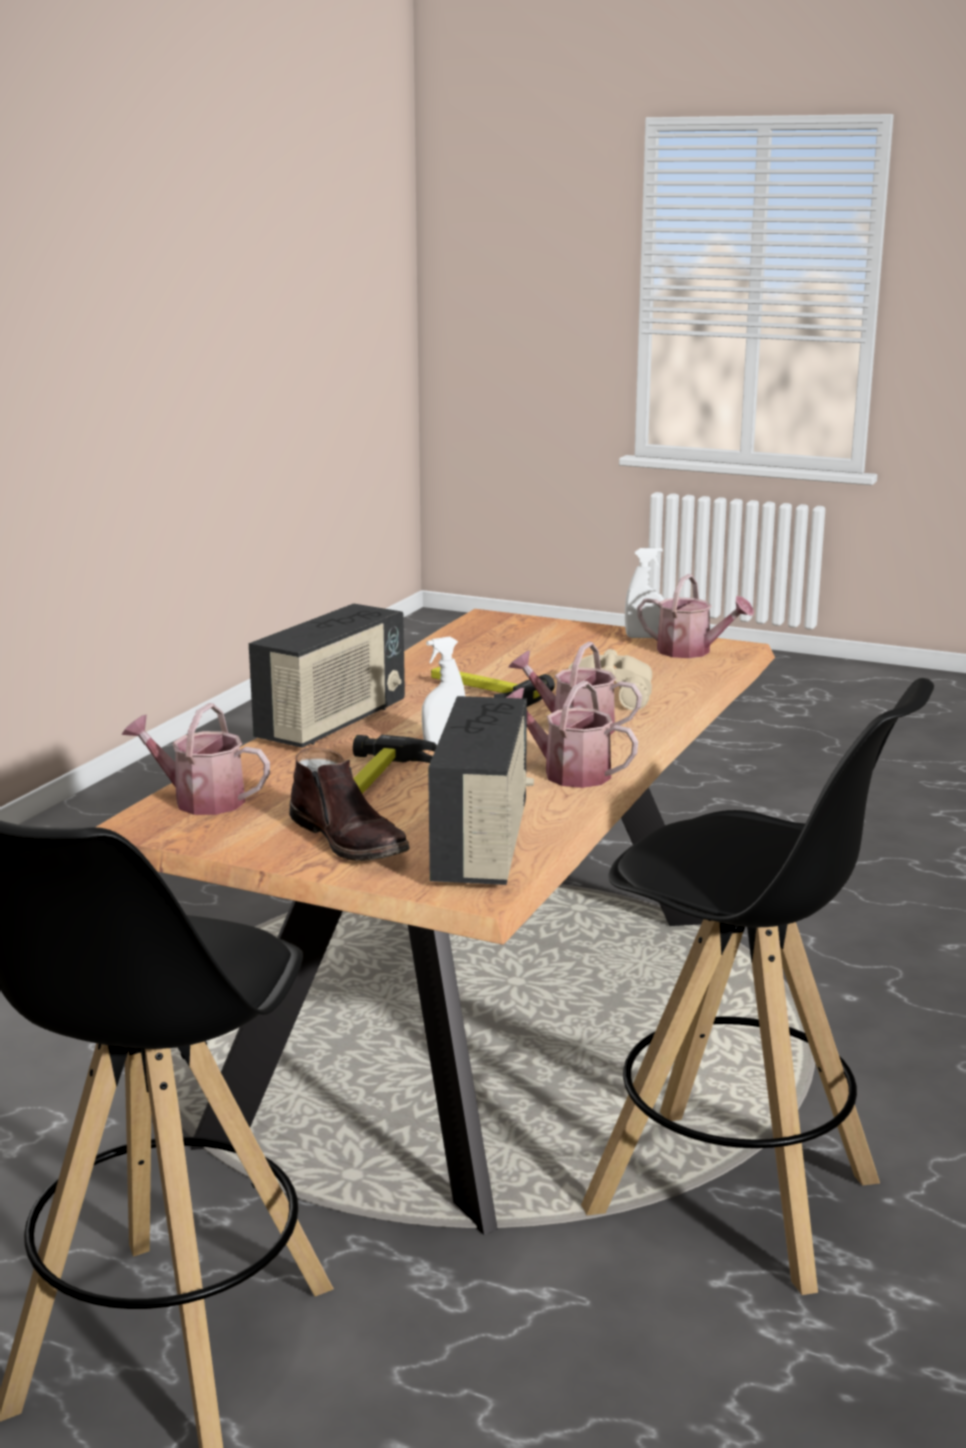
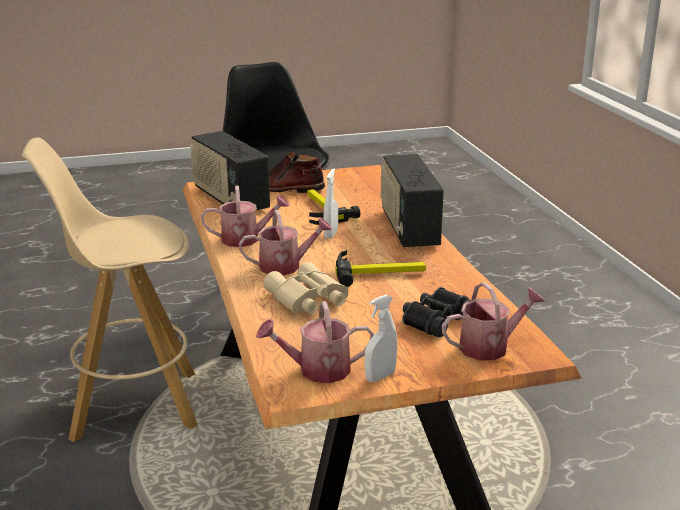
camera: 140 degrees right, 5 degrees up
(200, 800) = (371, 183): watering can -> watering can (490, 346)
(517, 651) = (435, 320): none -> black binoculars
(736, 1198) = (133, 405): black stool -> beige stool

